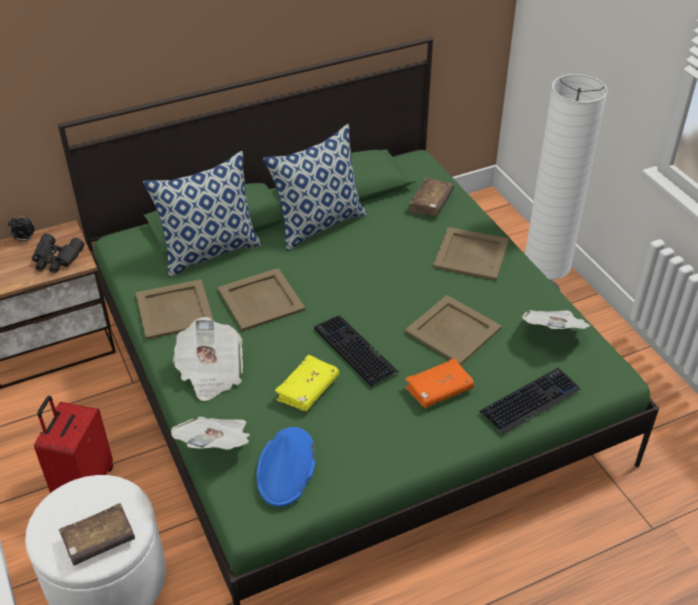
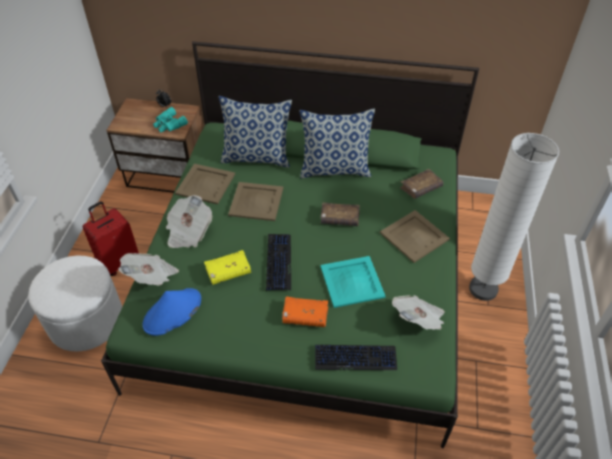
camera: 35 degrees right, 5 degrees up
(56, 259) = (168, 124): black binoculars -> turquoise binoculars
(99, 540) = (63, 296): brown book -> brown book (339, 218)
(453, 331) = (351, 282): beige tray -> turquoise tray

